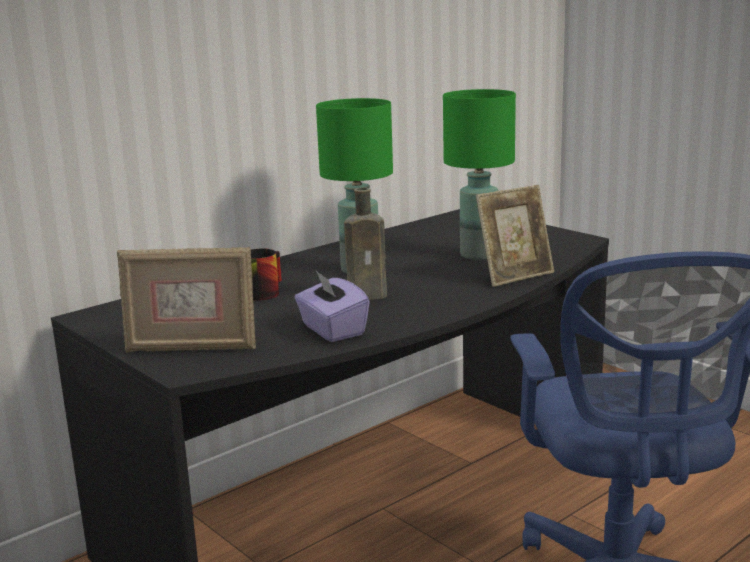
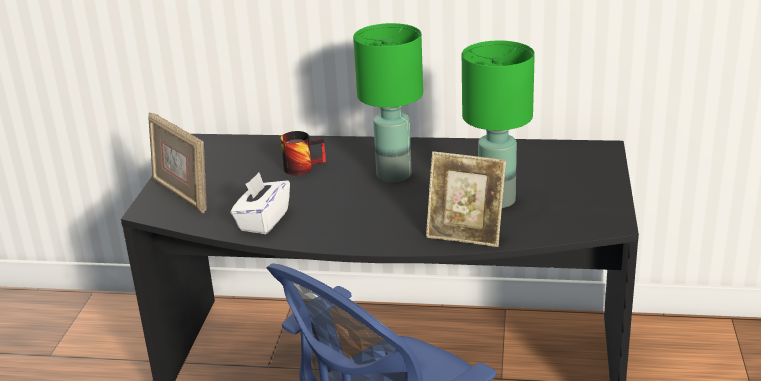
camera: 50 degrees right, 10 degrees up
(332, 330) = (263, 221): purple tissue box -> white tissue box
(370, 296) = (344, 203): brown bottle -> none

